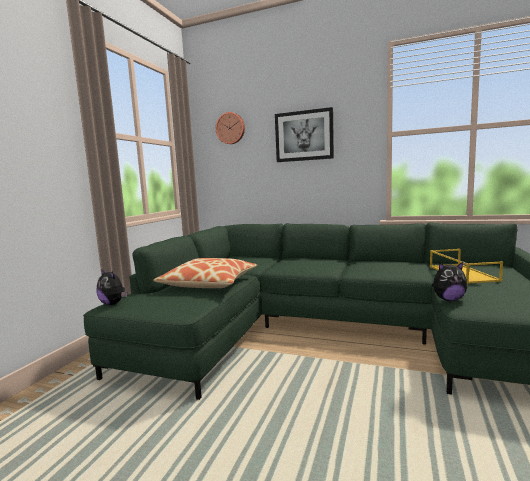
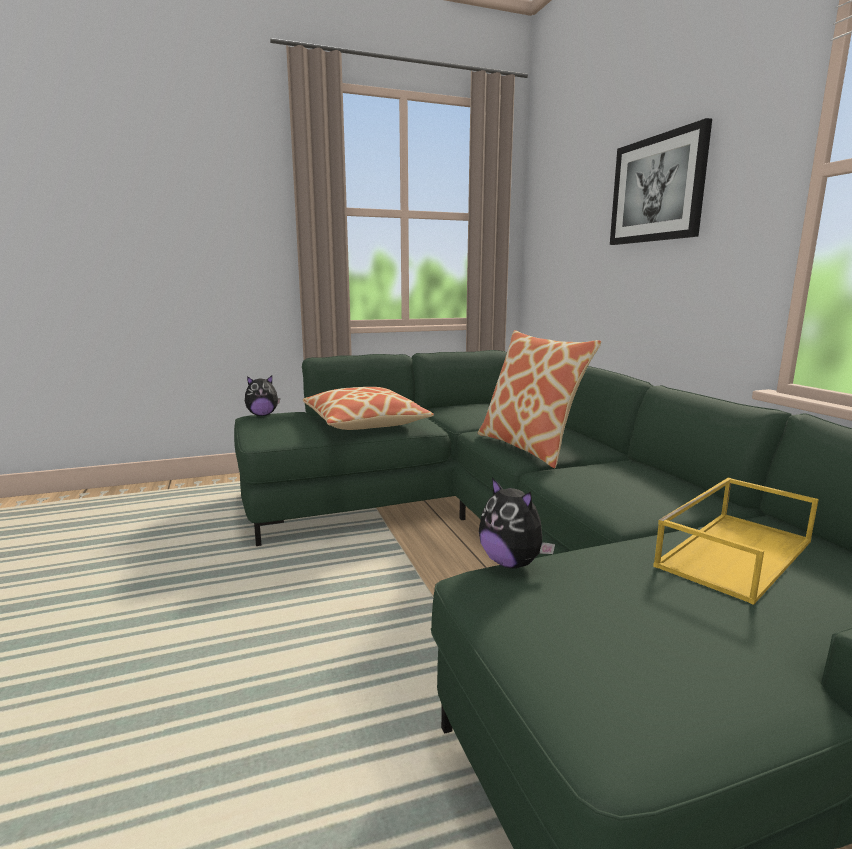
camera: 50 degrees right, 5 degrees up
(113, 304) = (262, 415): plush toy -> plush toy turned 105 degrees counterclockwise
(230, 128) = (565, 183): wall clock -> none
(316, 267) = (529, 447): none -> pillow

